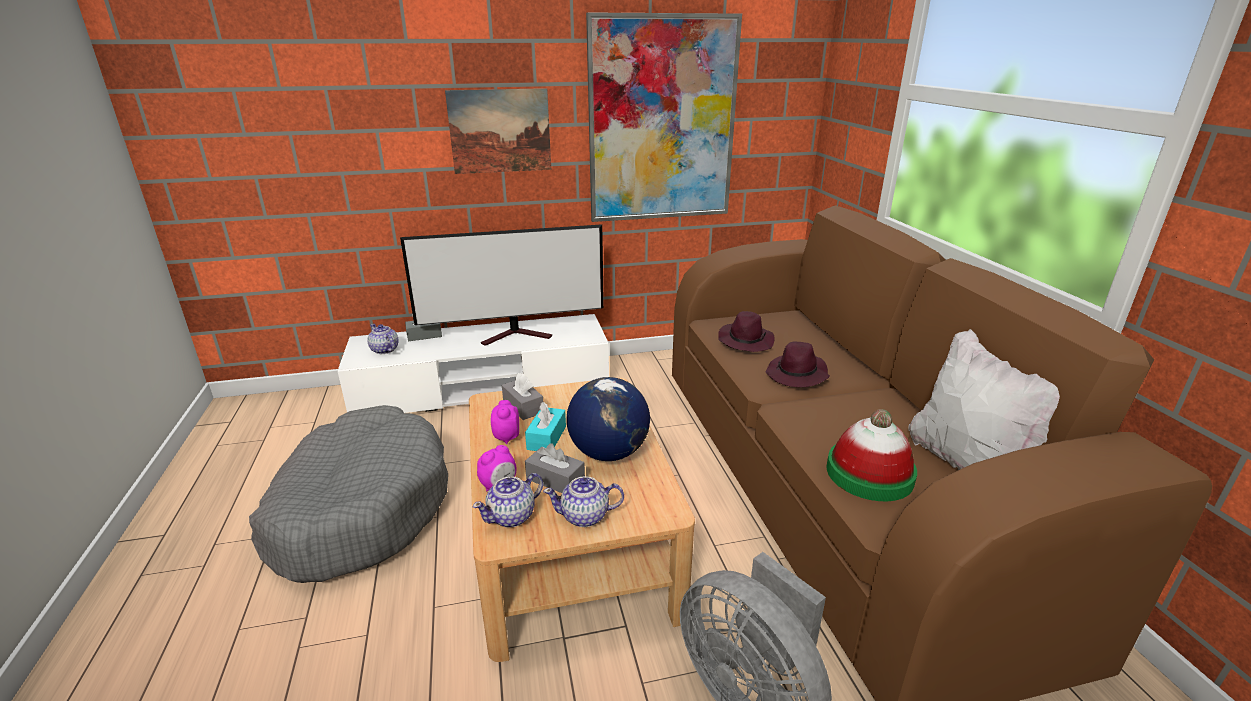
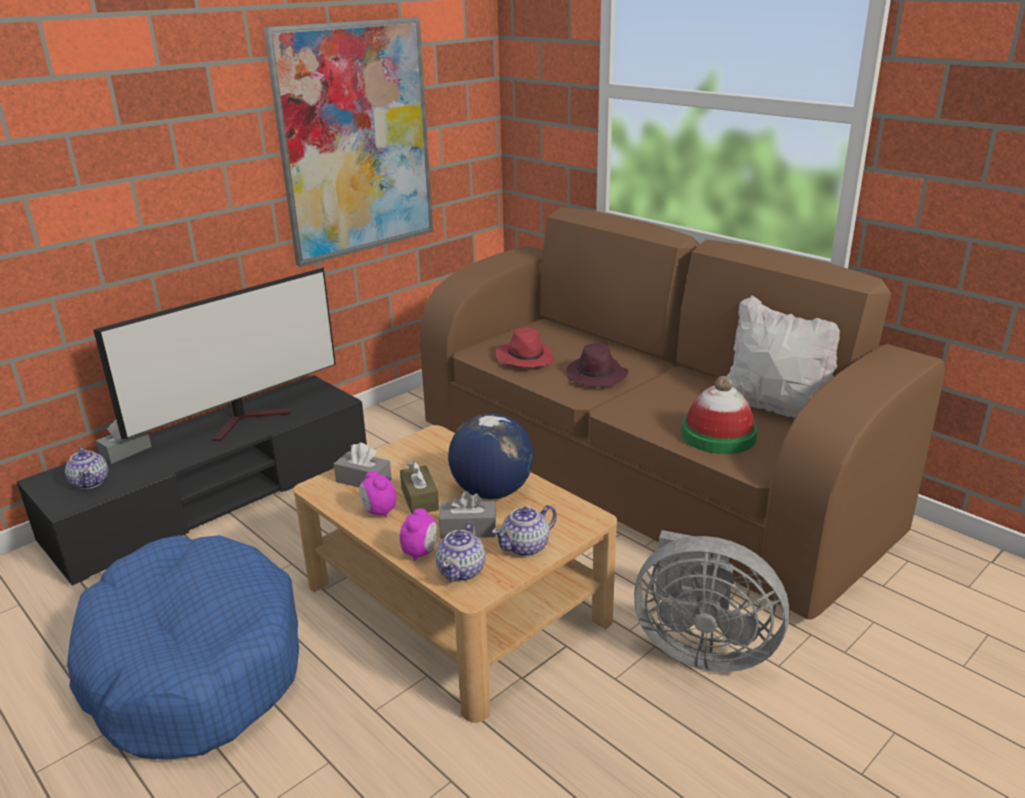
camera: 30 degrees left, 0 degrees up
(360, 508) = (192, 664): grey dog bed -> blue dog bed
(384, 350) = (90, 482): teapot -> teapot turned 135 degrees counterclockwise
(483, 388) = (215, 497): white tv stand -> black tv stand
(500, 131) = (182, 176): picture -> none
(546, 438) = (420, 499): turquoise tissue box -> brown tissue box
(745, 341) = (524, 359): purple hat -> red hat

